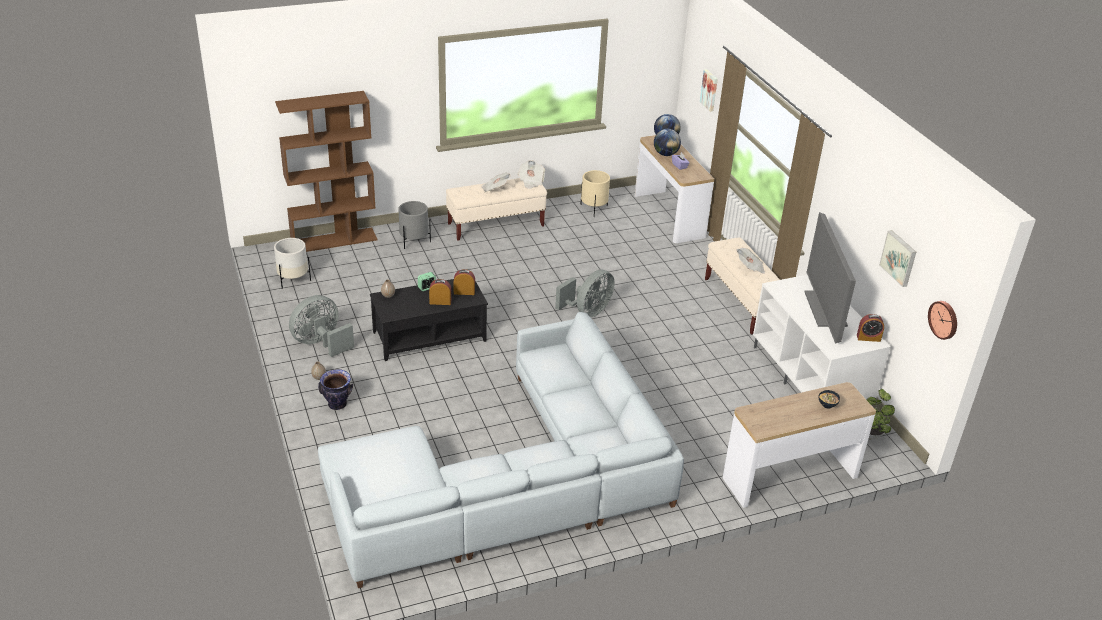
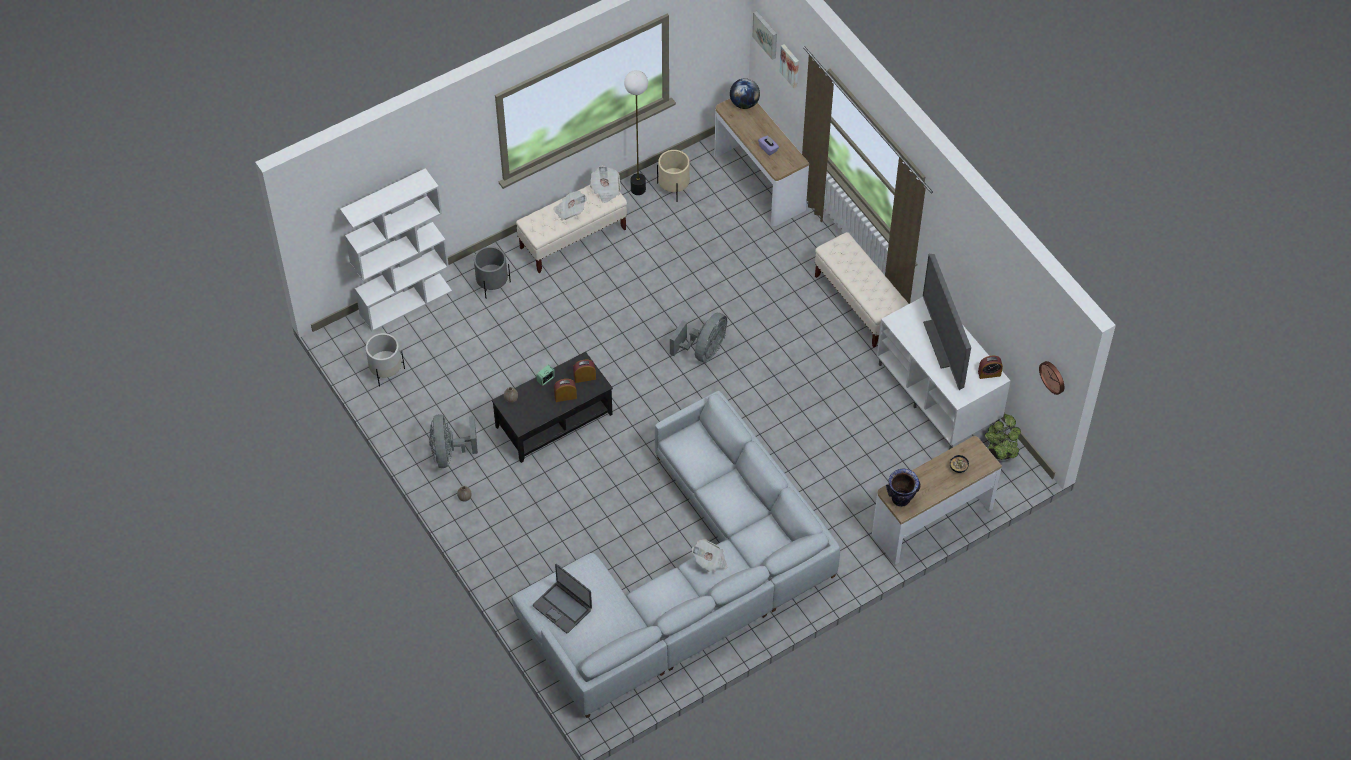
camera: 10 degrees left, 20 degrees up
(321, 343) = (449, 453): grey fan -> grey fan turned 45 degrees counterclockwise
(334, 240) = (406, 302): brown bookcase -> white bookcase
(337, 405) = (495, 527): vase -> vase (901, 499)
(366, 463) = (562, 607): none -> laptop
(563, 205) = (638, 189): none -> floor lamp
(665, 154) = (749, 131): globe -> none
(750, 268) = (863, 279): newspaper -> newspaper (710, 561)
(899, 258) = (1009, 312): picture -> picture (766, 34)

